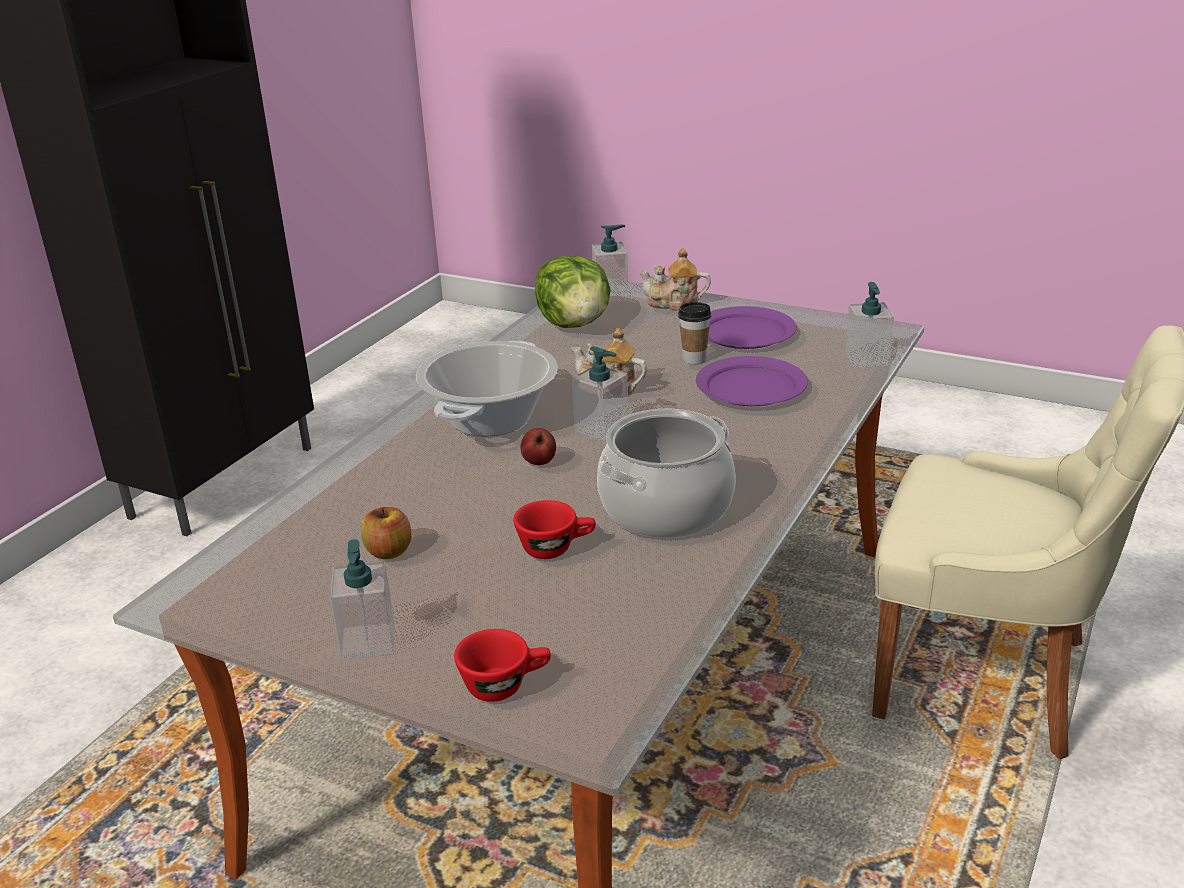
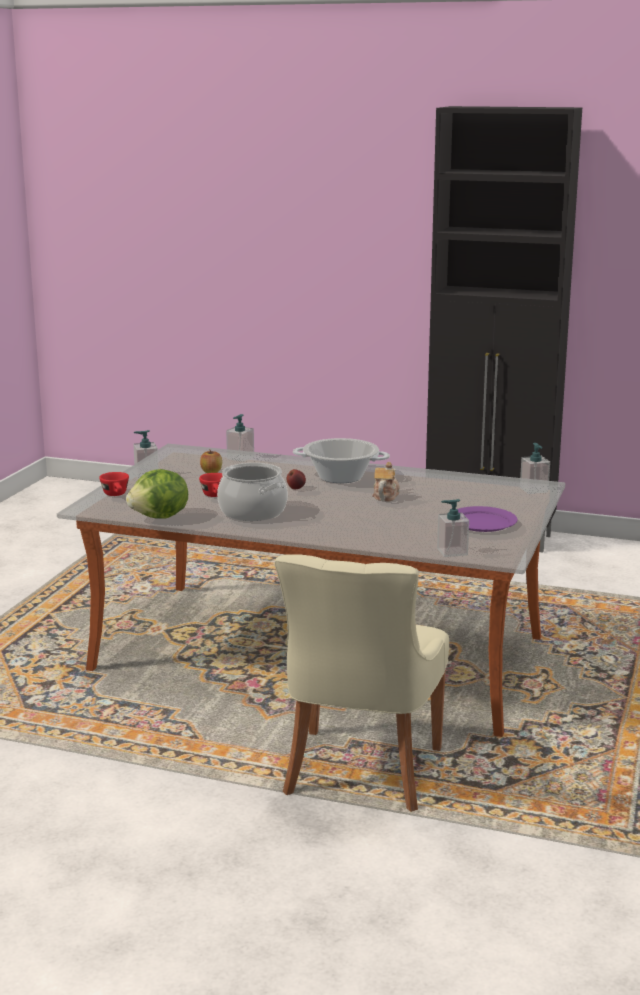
camera: 80 degrees right, 10 degrees down
(575, 324) = (475, 485): lettuce -> lettuce (160, 517)
(602, 428) = (336, 497): soap dispenser -> soap dispenser (240, 458)
(674, 303) = (523, 505): teapot -> none
(694, 359) = (434, 512): cup -> none
(751, 386) = (400, 525): purple plate -> none

